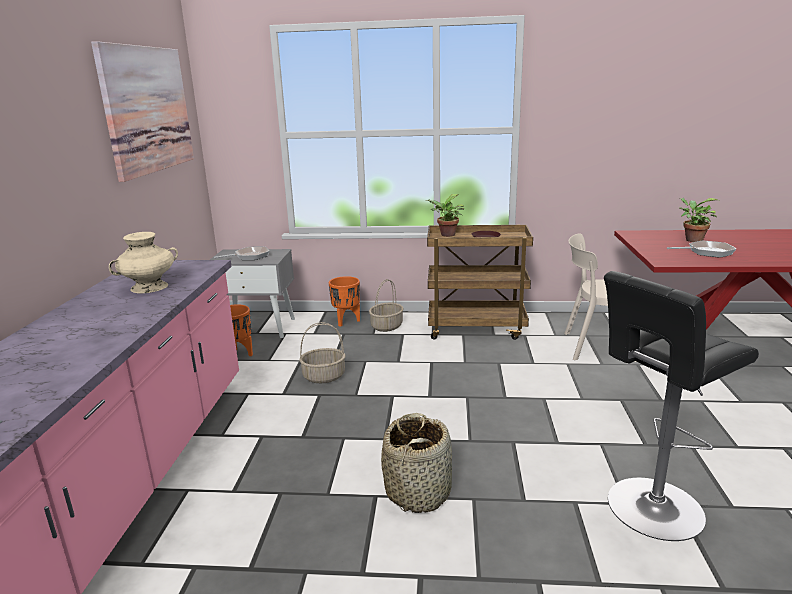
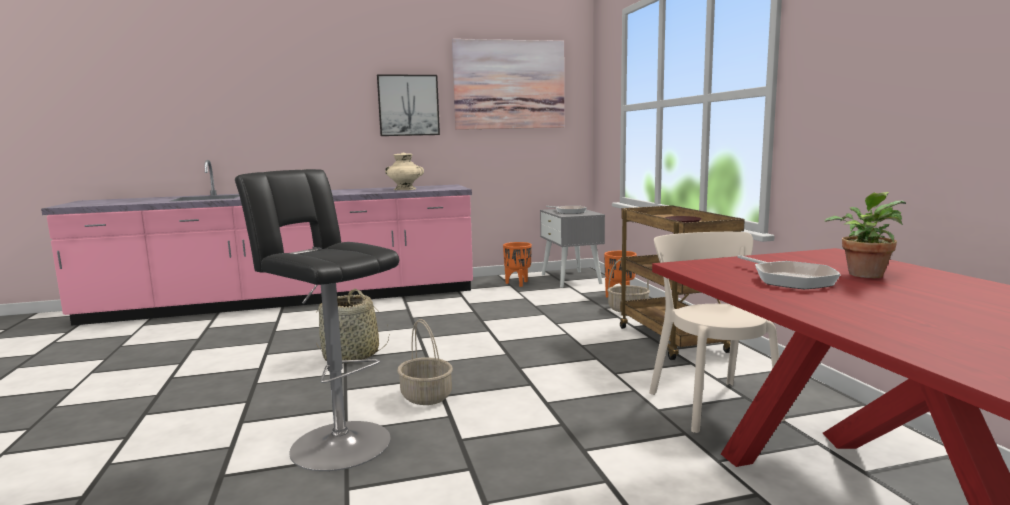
camera: 70 degrees right, 10 degrees down
(69, 154) = (408, 105): none -> picture
(324, 376) = (505, 308): basket -> basket (427, 396)
(446, 235) = (669, 216): potted plant -> none

